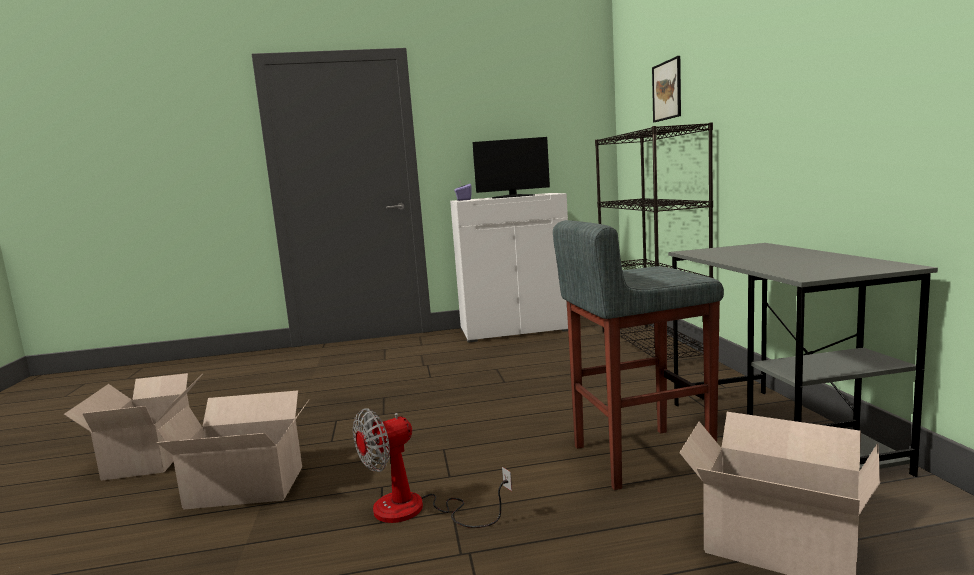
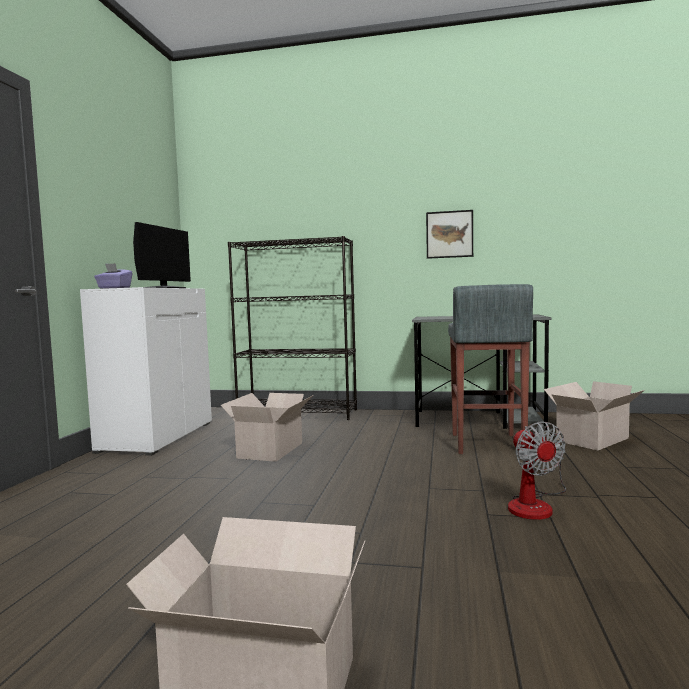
camera: 70 degrees left, 5 degrees down
(248, 487) = (452, 580): cardboard box -> cardboard box (272, 449)
(667, 90) = (281, 212): picture -> picture (449, 234)

